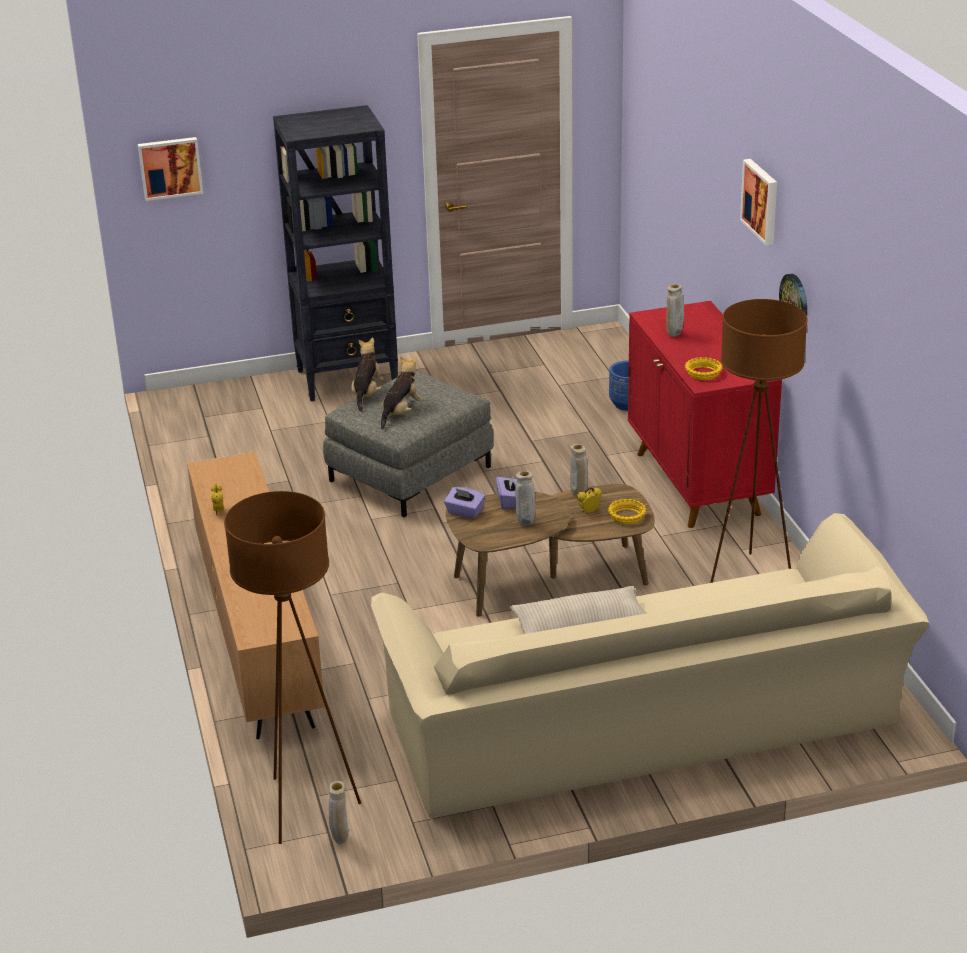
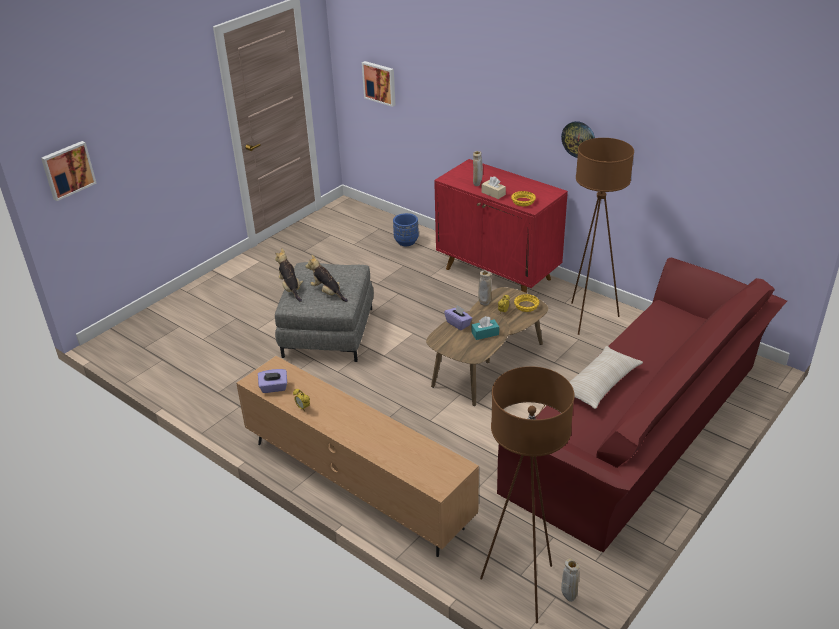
camera: 35 degrees left, 5 degrees up
(348, 379) = (217, 286): black bookcase -> none
(401, 413) = (327, 293): plush toy -> plush toy turned 45 degrees counterclockwise
(464, 512) = (441, 341): purple tissue box -> purple tissue box (274, 388)
(525, 523) = (485, 334): beige vase -> turquoise tissue box
(645, 727) = (643, 430): beige sofa -> red sofa
(679, 351) = (493, 193): none -> beige tissue box
(761, 201) = (530, 81): picture -> picture (380, 83)

